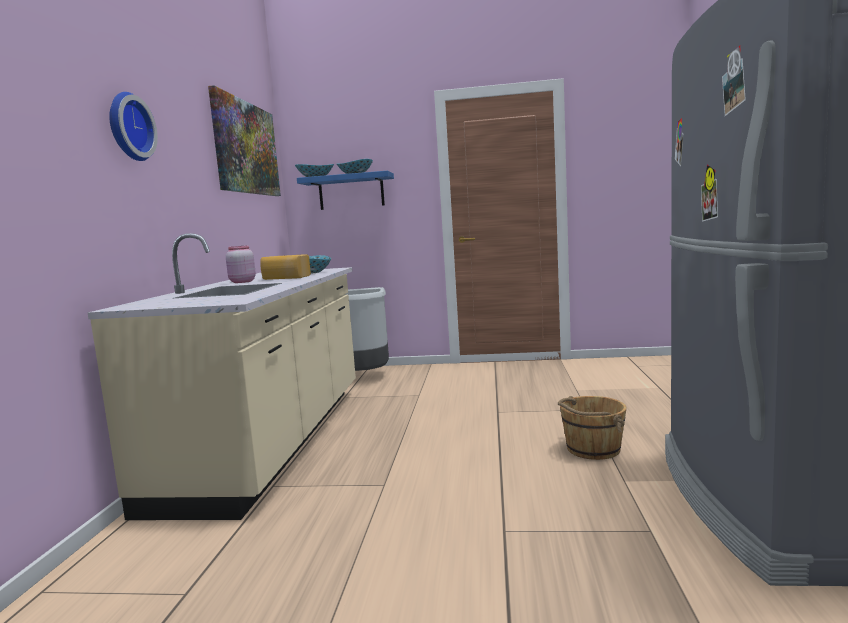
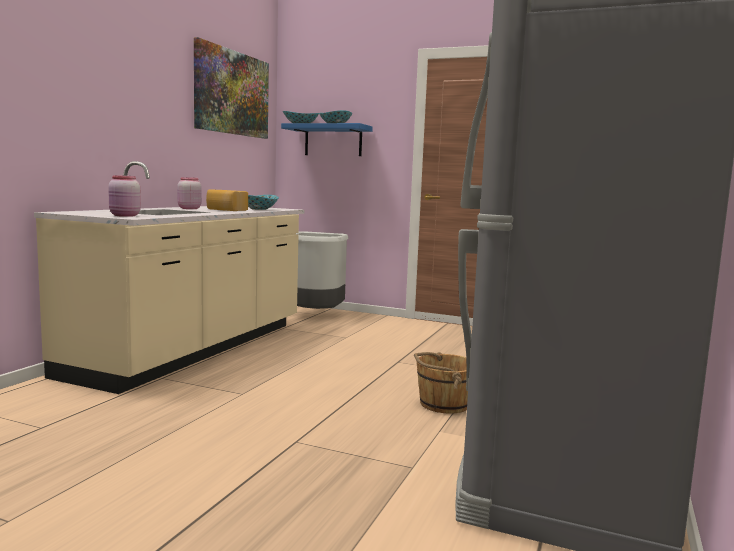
camera: 15 degrees right, 0 degrees up
(128, 127) = (98, 71): wall clock -> none
(216, 300) = (124, 216): none -> pink jar

